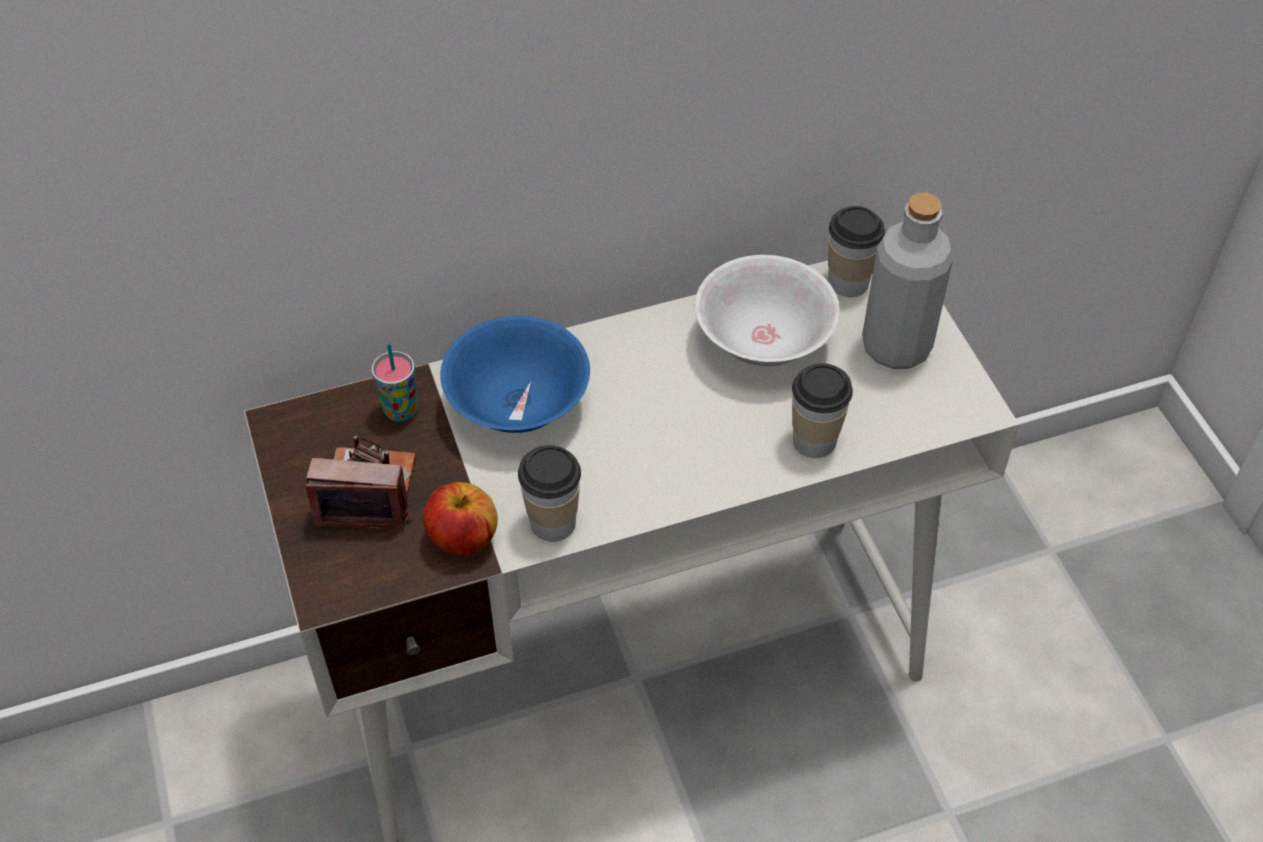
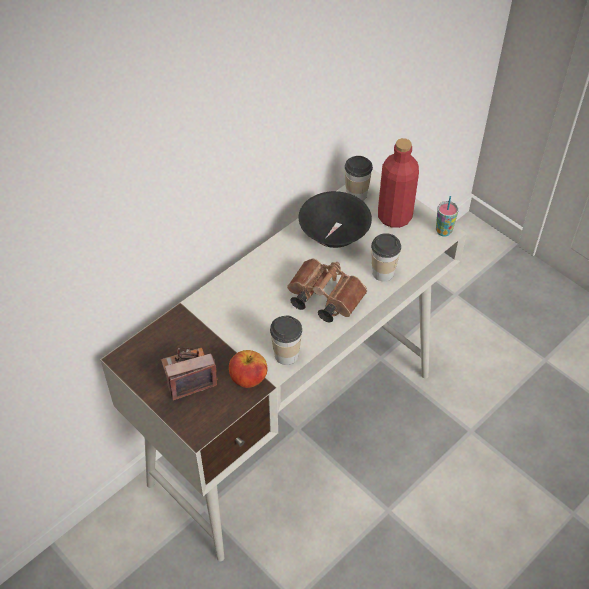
camera: 25 degrees left, 0 degrees up
(400, 411) = (180, 330): cup -> cup (443, 231)
(517, 406) = (236, 307): blue bowl -> none
(676, 446) = (322, 298): none -> brown binoculars
(764, 342) = (334, 235): white bowl -> black bowl
(896, 346) = (394, 217): grey bottle -> red bottle

